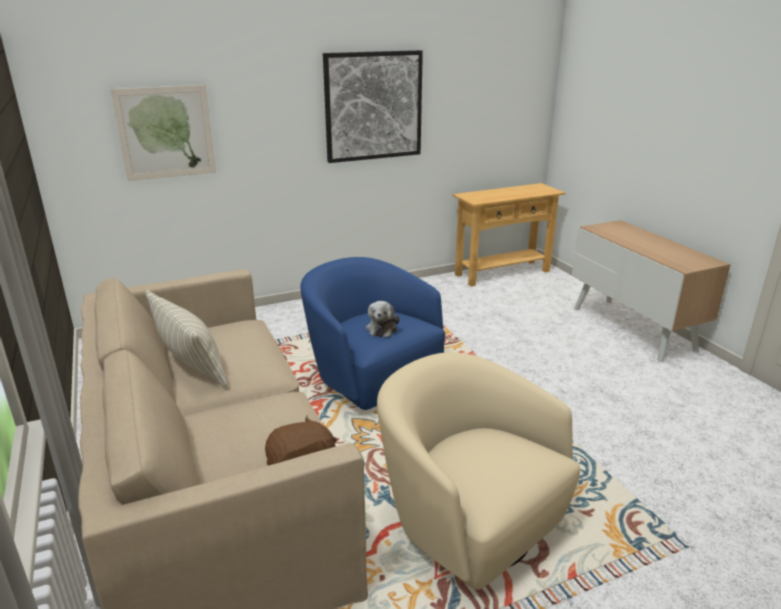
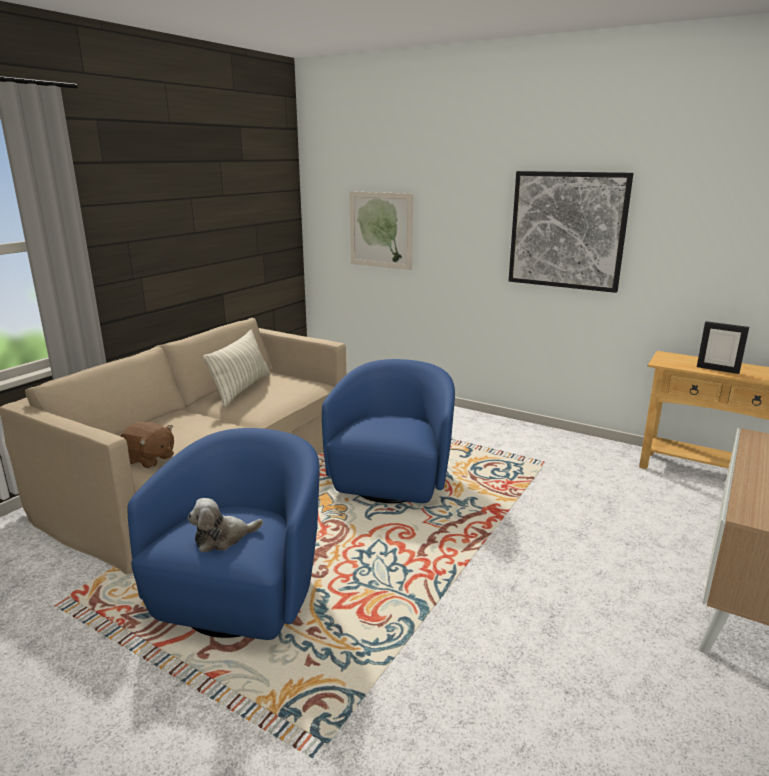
camera: 55 degrees right, 5 degrees down
(382, 328) = (382, 427): plush toy -> plush toy (223, 538)
(467, 522) = (243, 593): beige armchair -> blue armchair
(506, 195) = (717, 369): none -> picture frame

